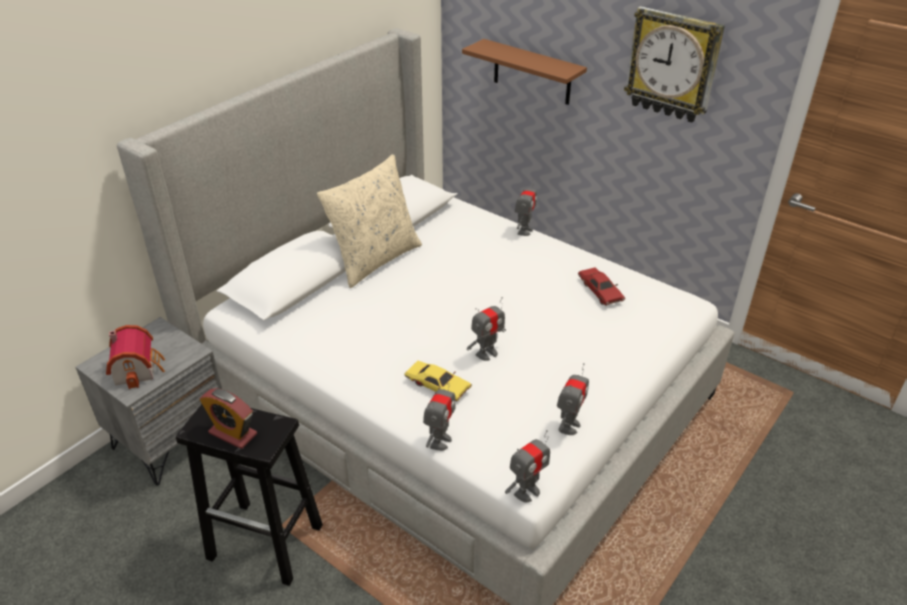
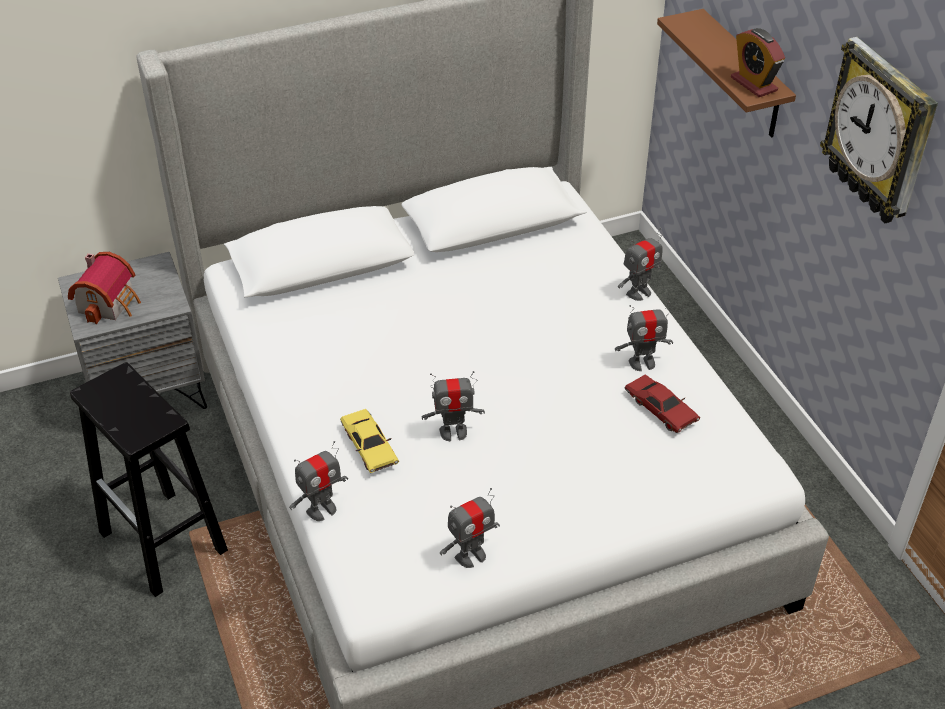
camera: 30 degrees right, 5 degrees up
(233, 433) = (120, 411): alarm clock -> alarm clock (753, 84)
(375, 259) = (428, 266): beige pillow -> none
(527, 492) = (363, 605): toy robot -> toy robot (642, 363)
(600, 291) = (660, 409): red toy car -> red toy car turned 45 degrees counterclockwise

